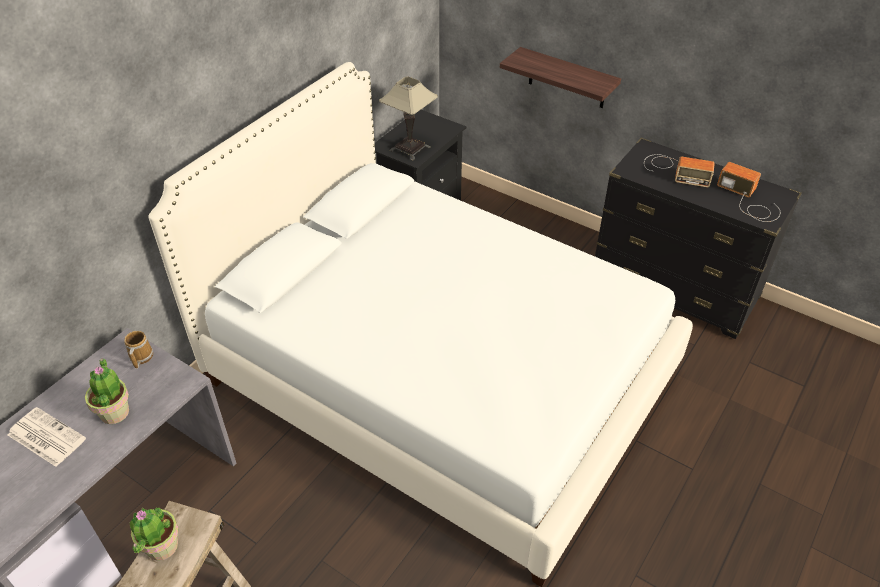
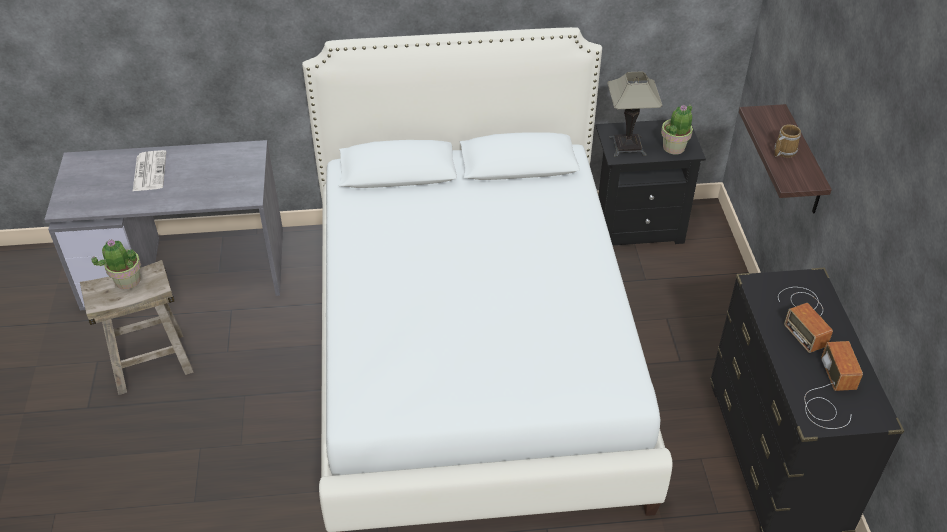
camera: 50 degrees right, 0 degrees up
(115, 412) = (194, 184): potted plant -> potted plant (674, 147)
(140, 357) = (248, 163): mug -> mug (783, 151)

